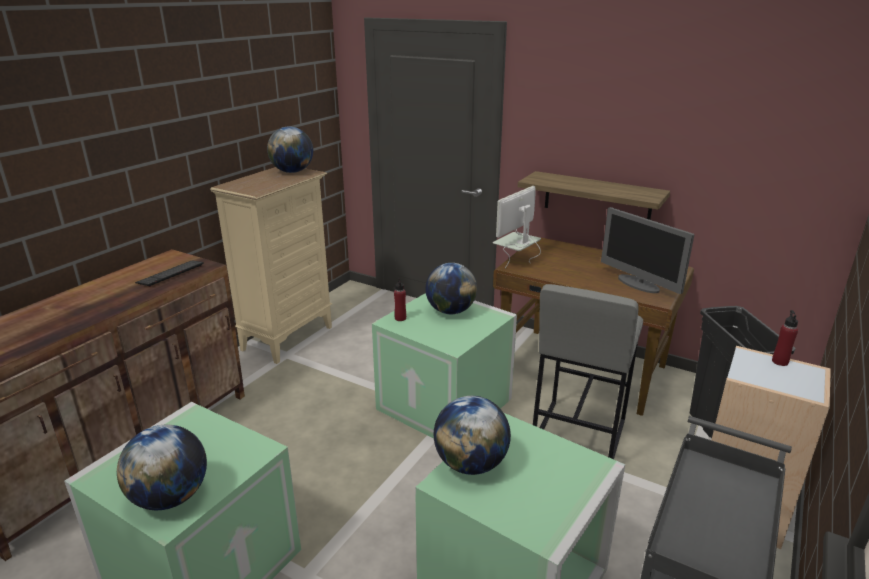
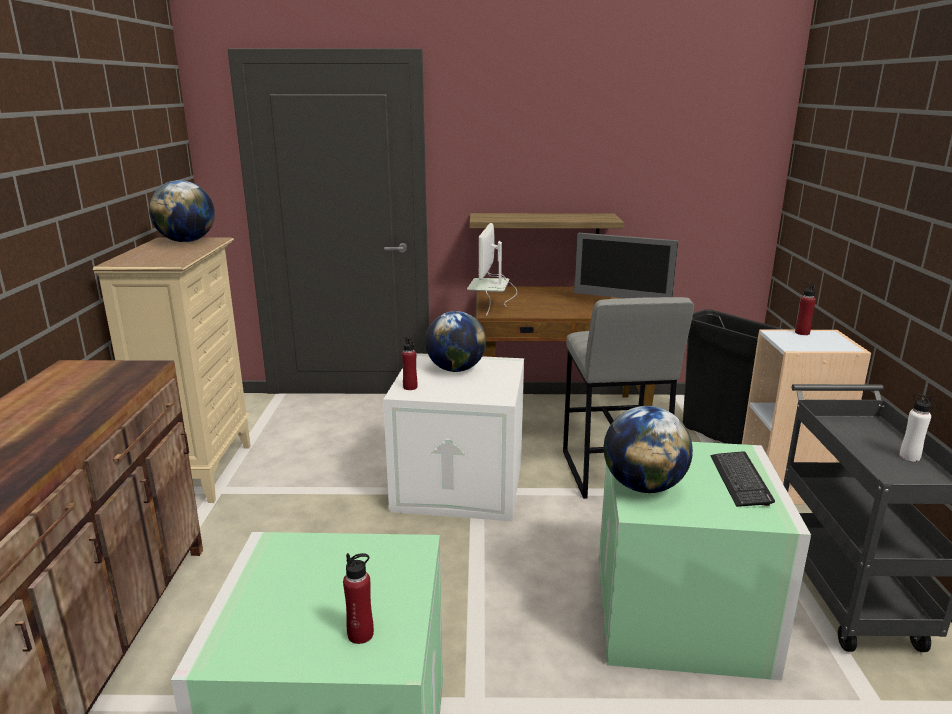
camera: 30 degrees left, 5 degrees down
(170, 274) = (103, 384): keyboard -> keyboard (740, 480)
(170, 497) = (360, 634): globe -> red bottle
(446, 403) = (461, 483): green storage box -> white storage box
(747, 533) = (909, 457): none -> white bottle

